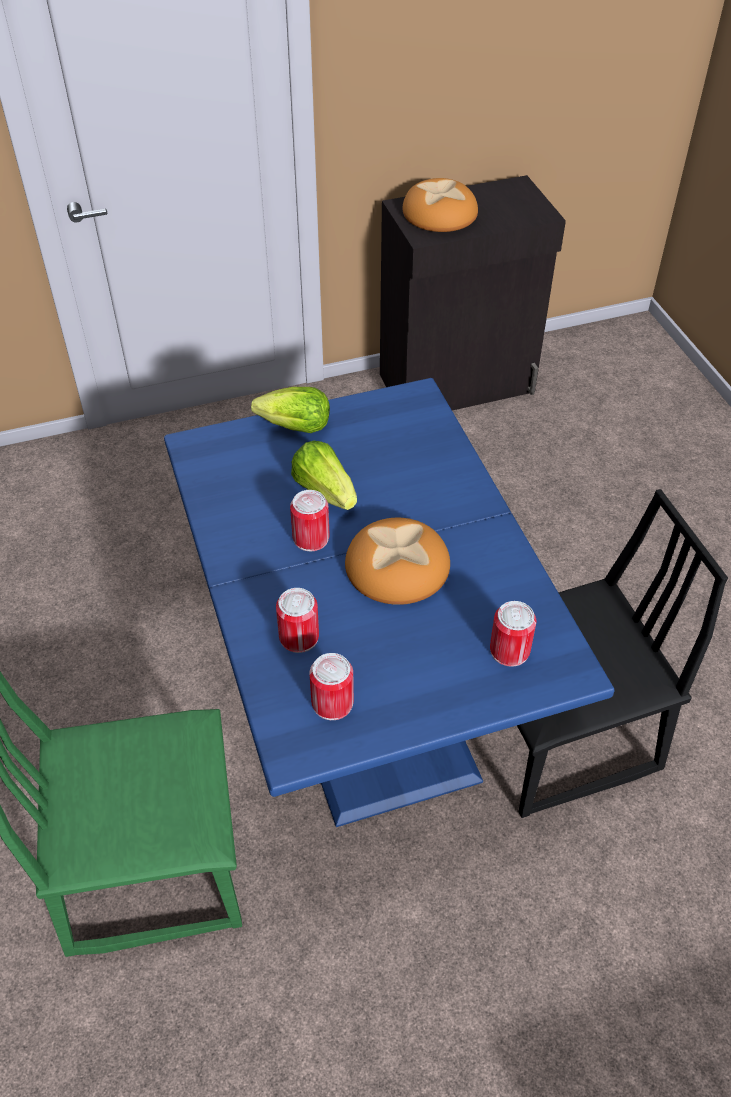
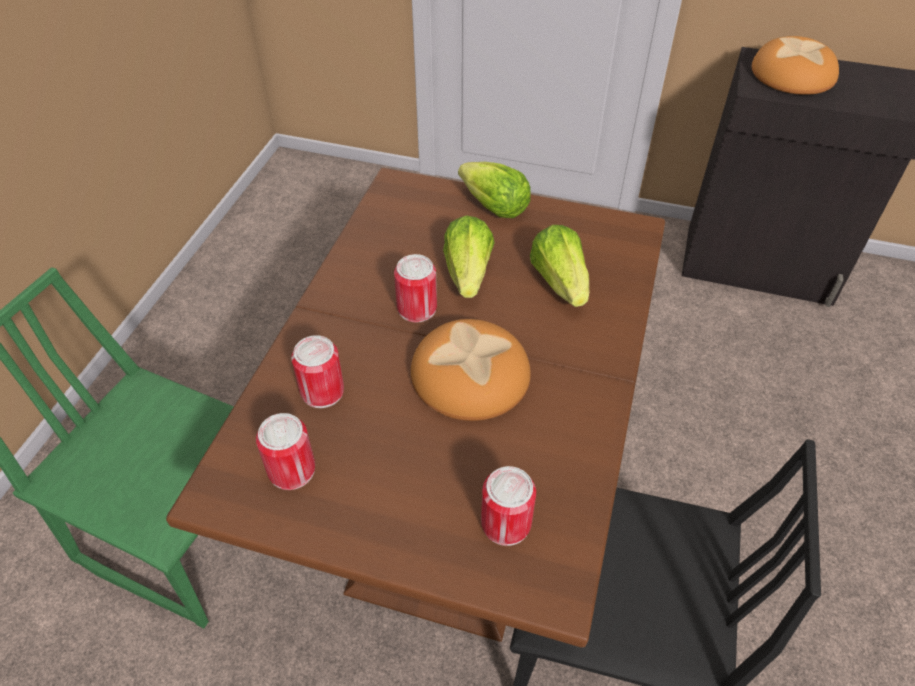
camera: 35 degrees right, 0 degrees up
(365, 699) = (457, 498): blue dining table -> brown dining table
(400, 464) = (560, 282): none -> lettuce

